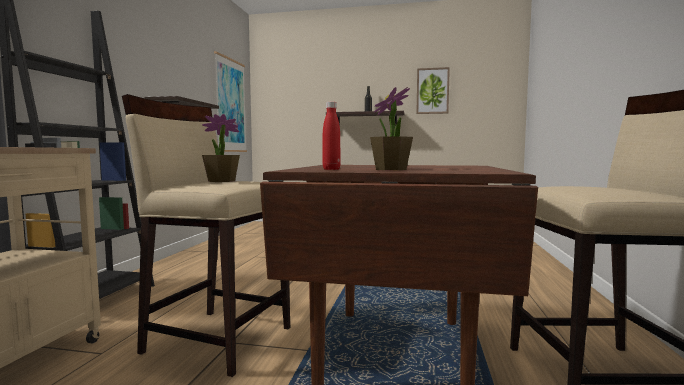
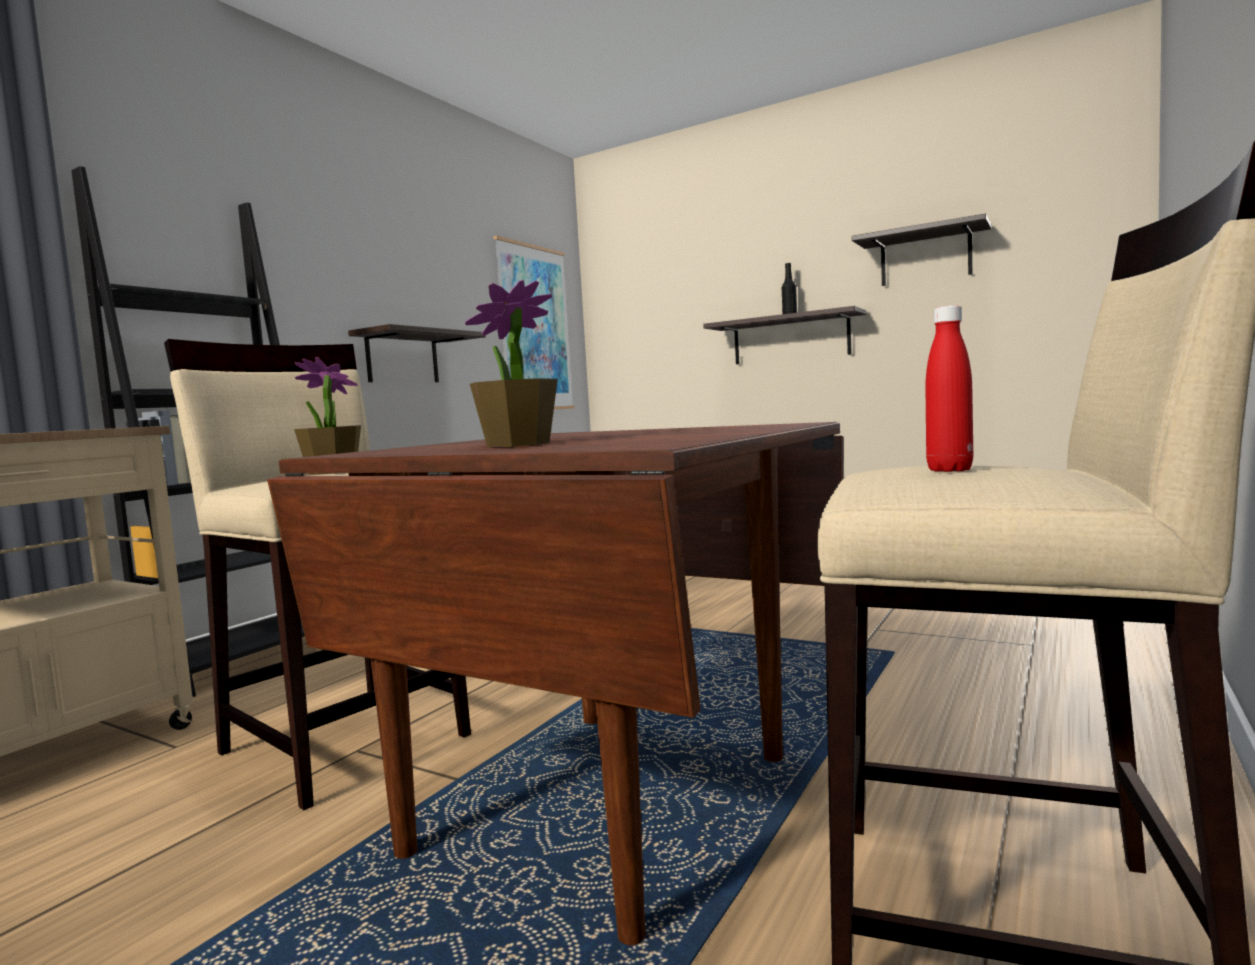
camera: 20 degrees right, 0 degrees up
(331, 169) = (420, 448): red bottle -> red bottle (949, 470)
(432, 91) = (925, 257): picture -> shelf

